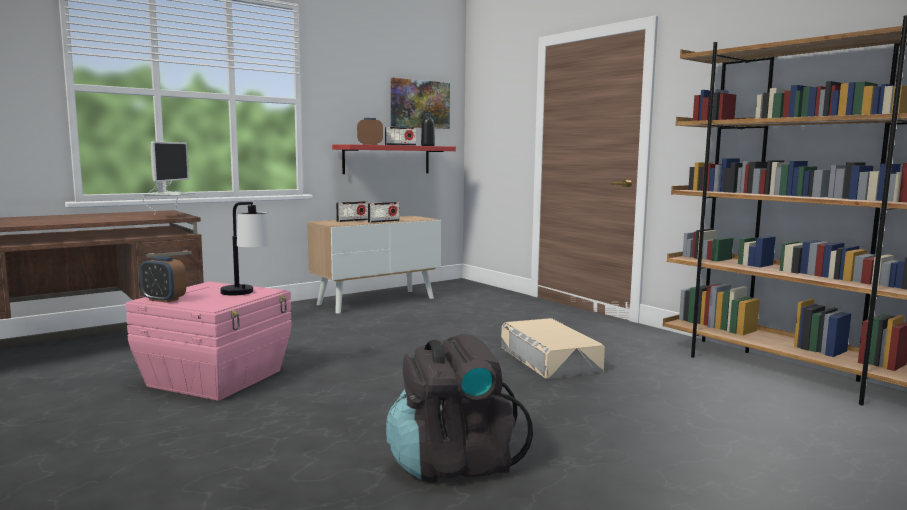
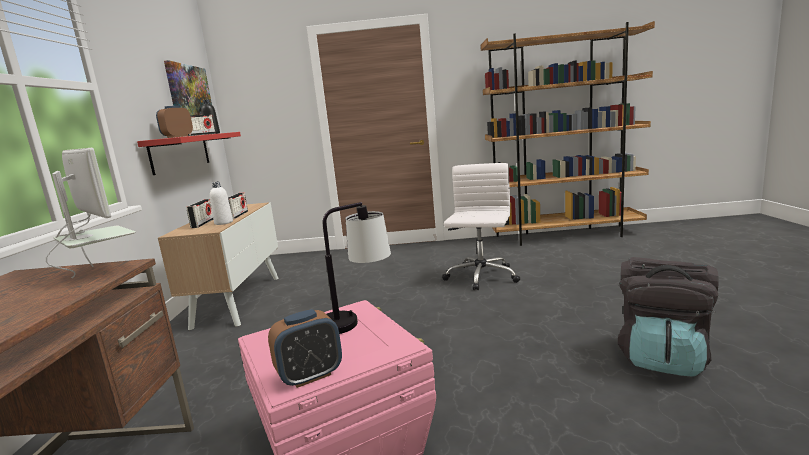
camera: 50 degrees left, 5 degrees up
(358, 223) = (223, 223): none -> white bottle
(550, 359) = (481, 277): beige storage box -> white office chair

